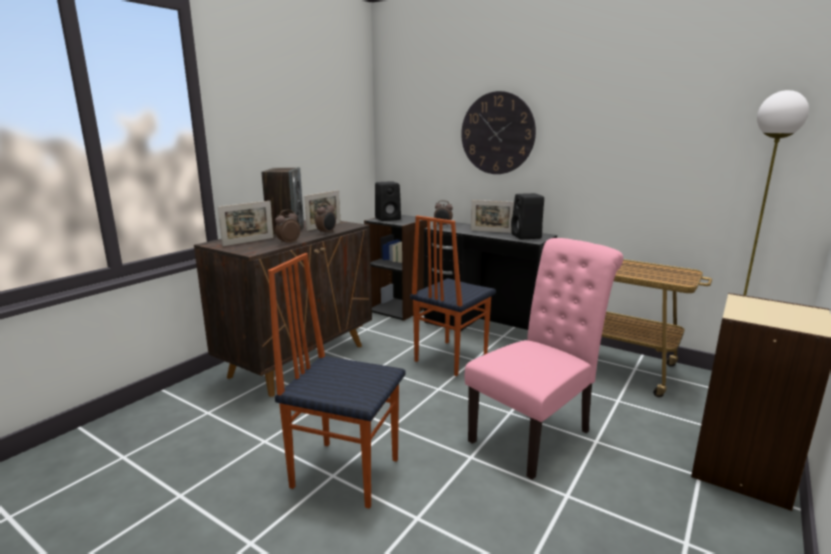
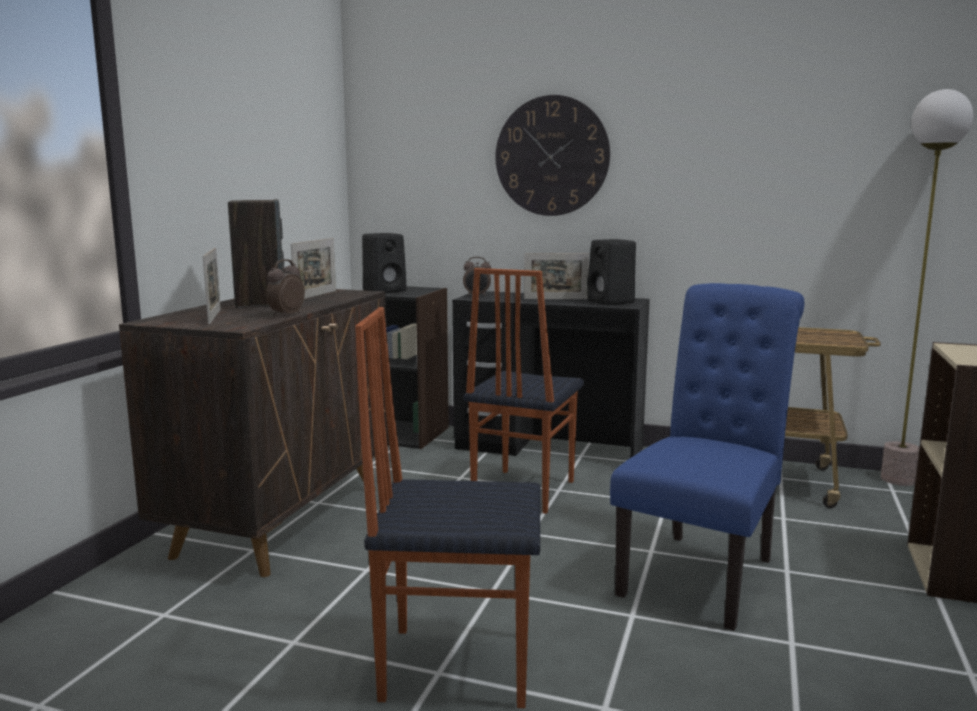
camera: 15 degrees left, 5 degrees down
(248, 242) = (214, 316): picture frame -> picture frame turned 45 degrees counterclockwise
(327, 233) = (331, 302): alarm clock -> none
(536, 433) = (703, 572): pink chair -> blue chair

